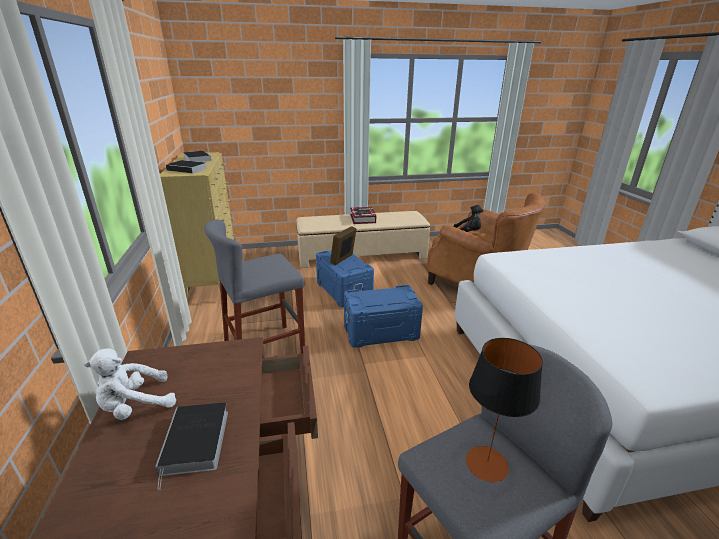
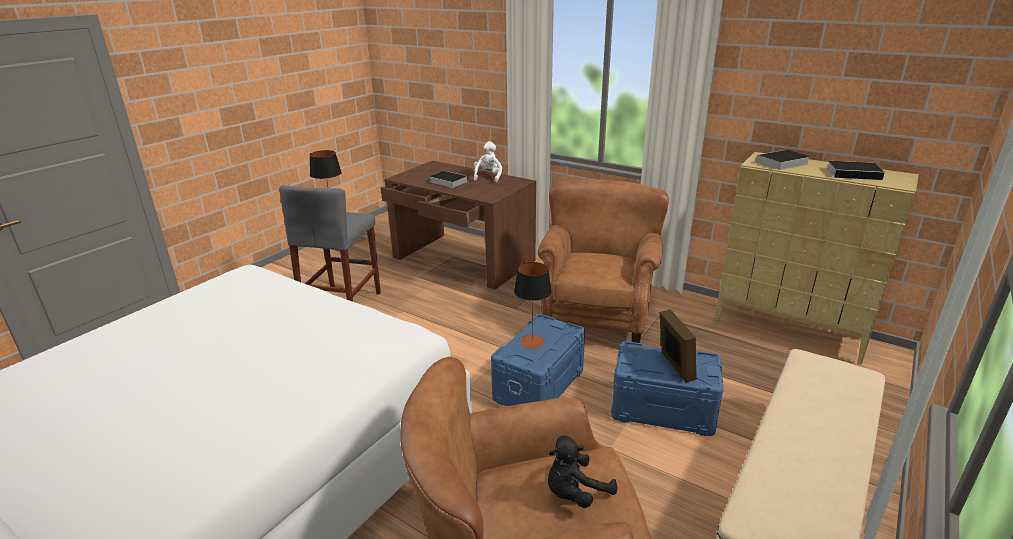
camera: 135 degrees right, 0 degrees up
(264, 349) = (597, 315): grey stool -> brown armchair
(363, 218) = (815, 437): book -> none
(385, 301) = (532, 342): none -> table lamp

